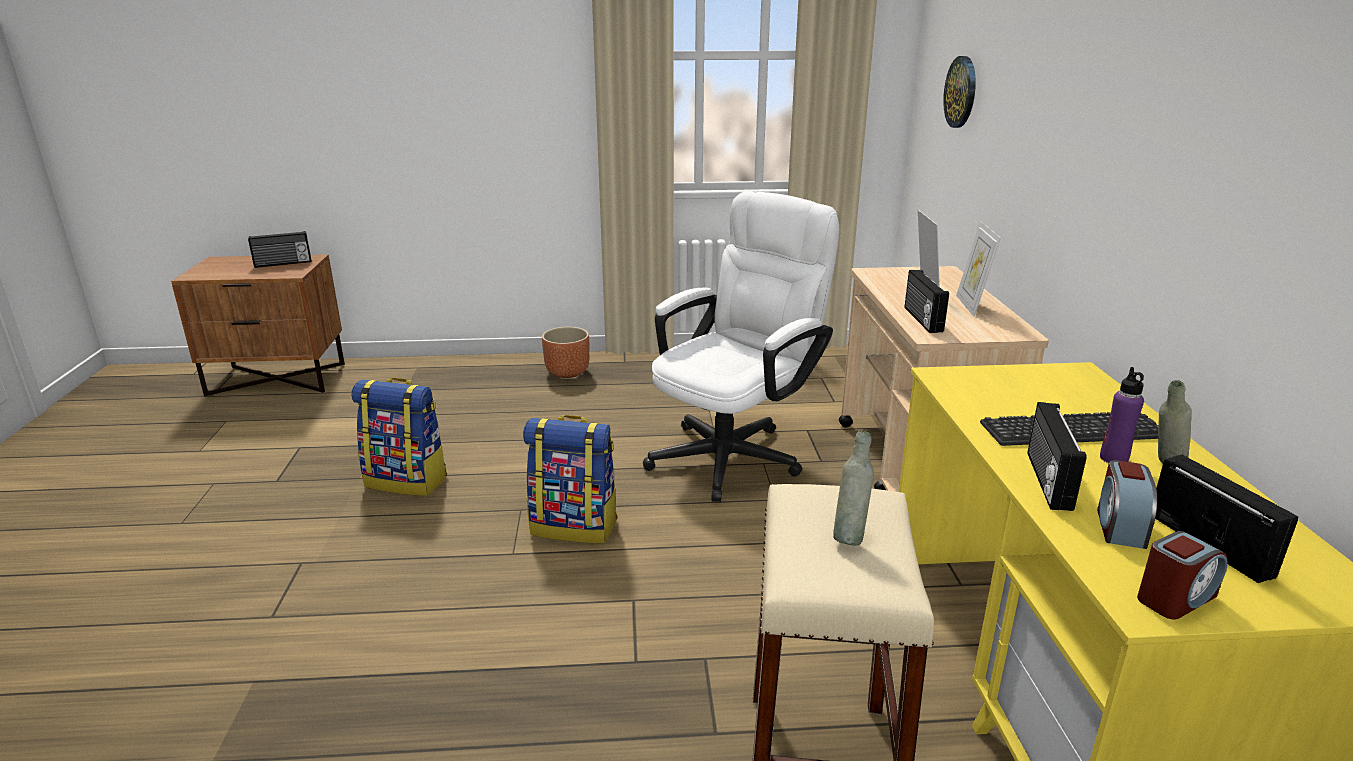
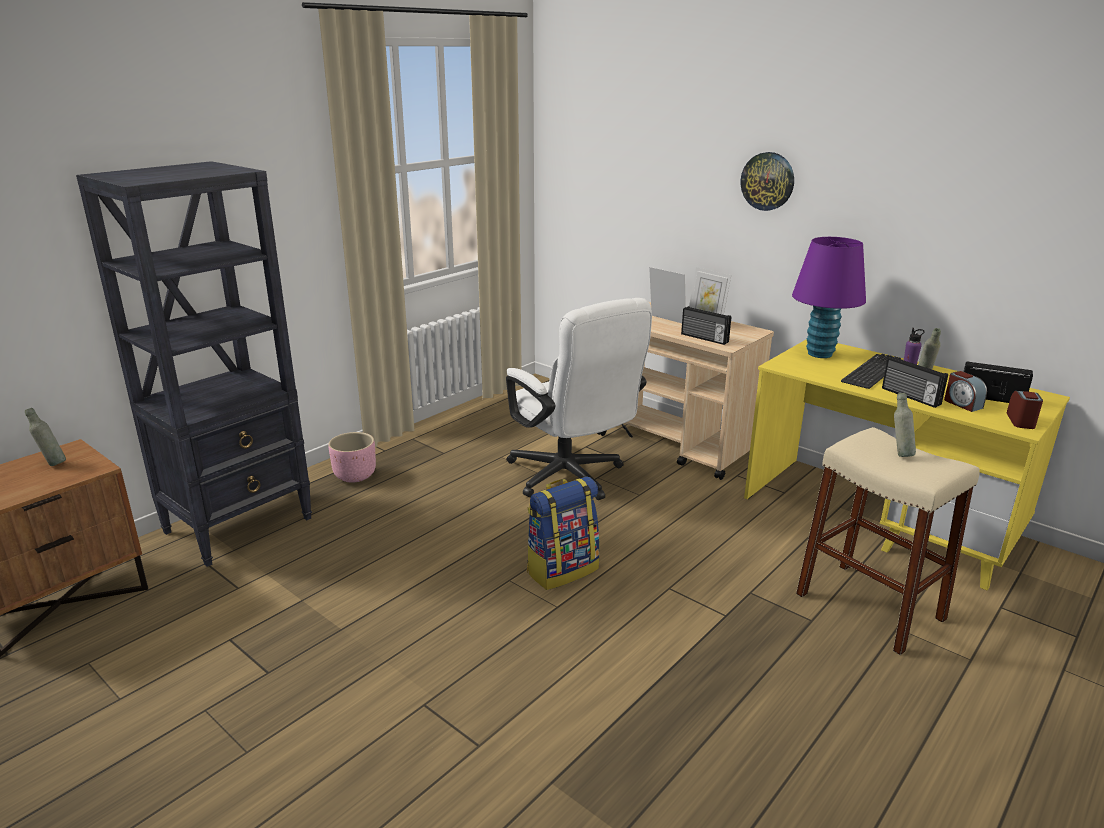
camera: 45 degrees left, 0 degrees up
(283, 263) = (52, 464): radio -> grey bottle
(407, 481) = (387, 608): backpack -> none
(438, 375) = (240, 525): none -> black bookcase
(568, 372) = (355, 476): brown planter -> pink planter
(735, 453) = (571, 479): white office chair -> white office chair turned 150 degrees clockwise
(961, 92) = (610, 179): wall clock -> wall clock (767, 181)
(1044, 384) = (820, 354): none -> purple table lamp

